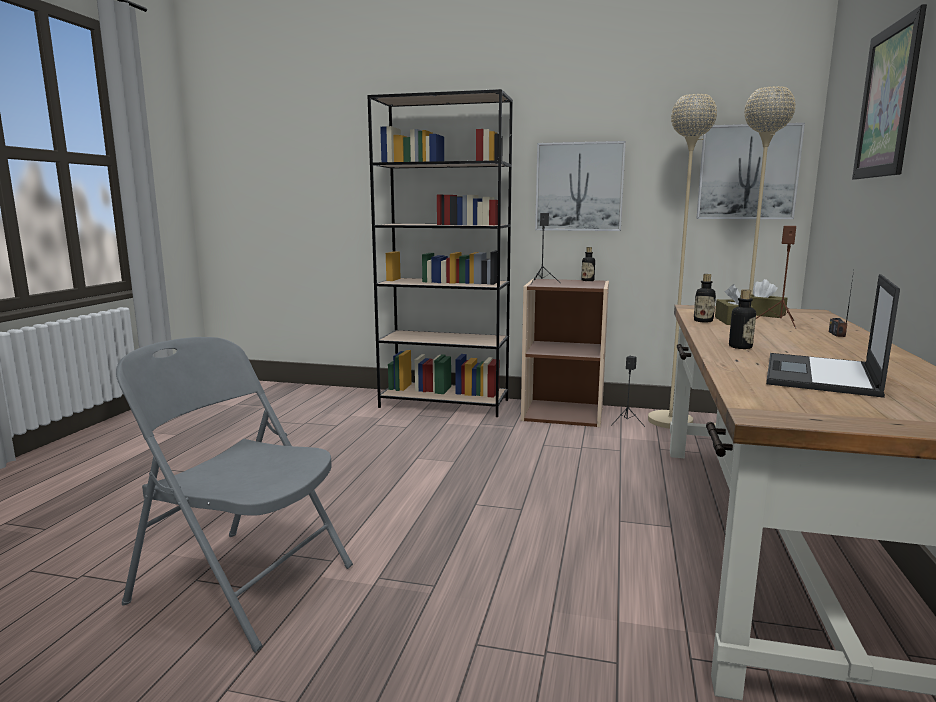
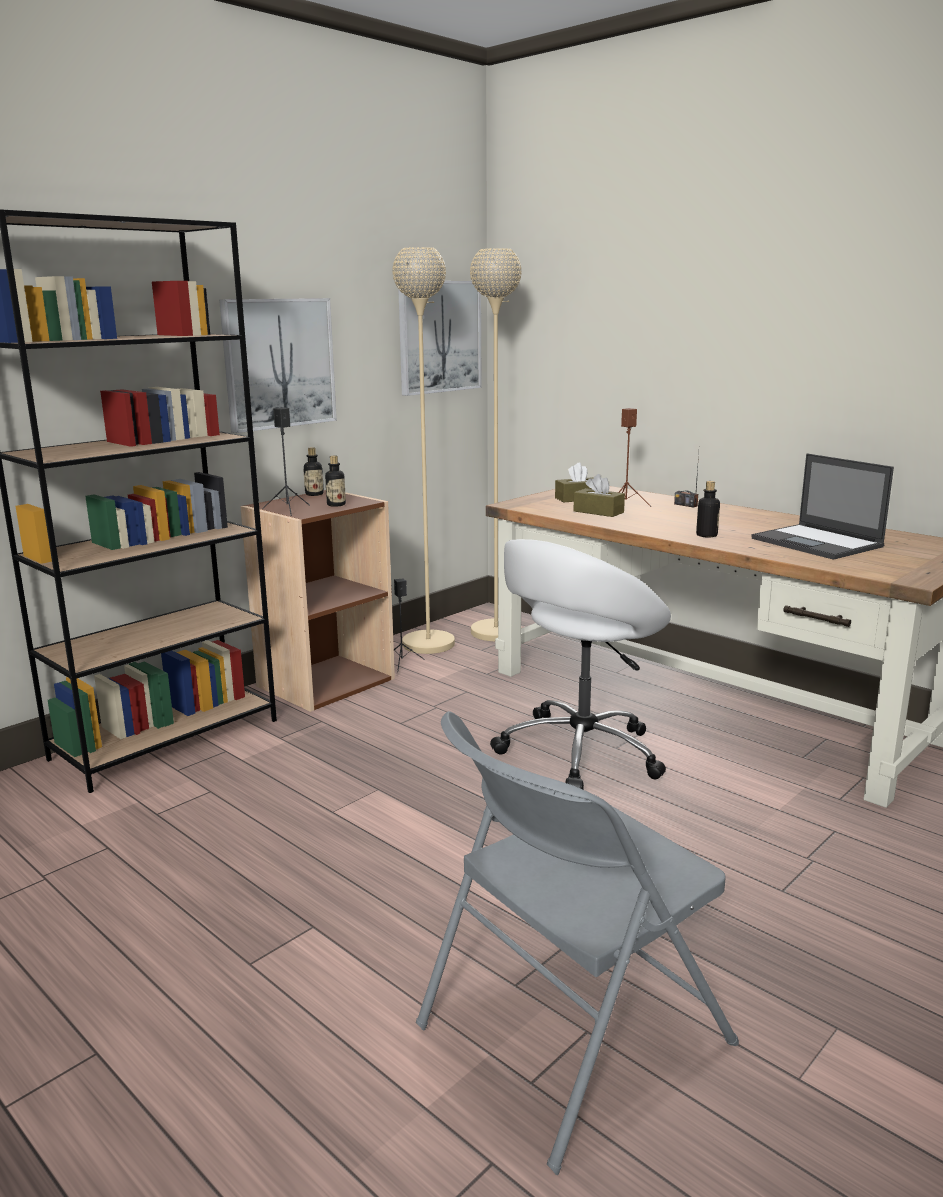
camera: 60 degrees left, 5 degrees up
(586, 508) = (577, 754): none -> white office chair
(703, 321) = (586, 518): bottle -> bottle (336, 505)
(887, 101) = (644, 284): picture -> none

